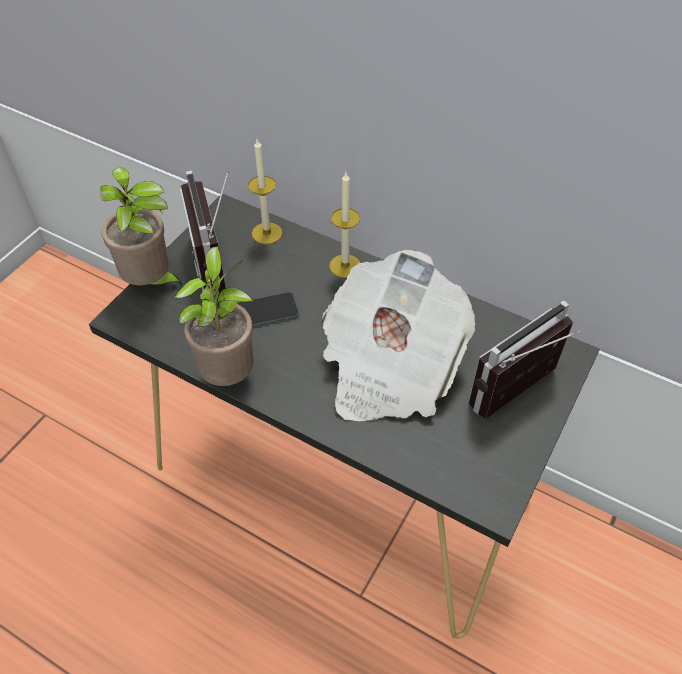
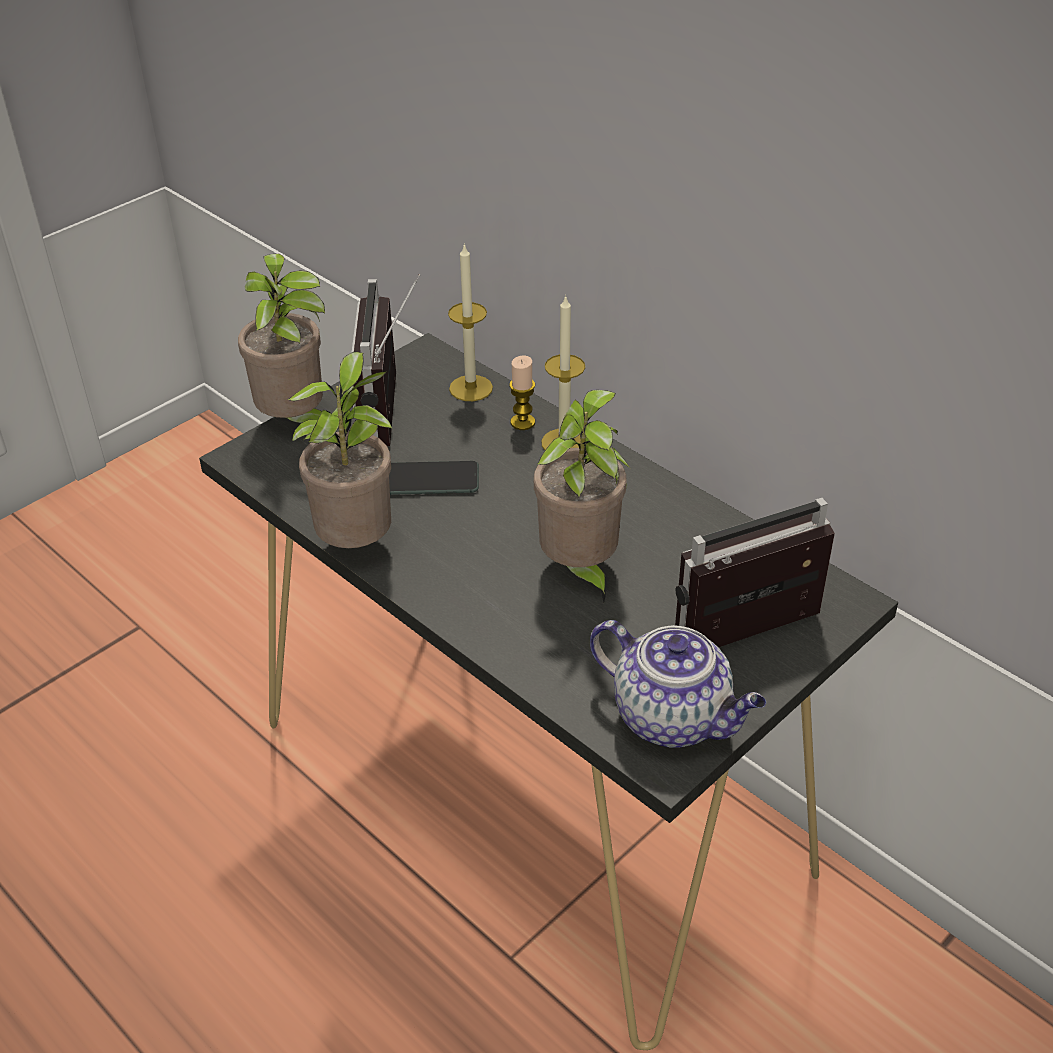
camera: 15 degrees right, 10 degrees down
(311, 254) = (522, 422): none -> candle
(389, 365) = (580, 570): newspaper -> potted plant
(489, 468) = (673, 718): none -> teapot

